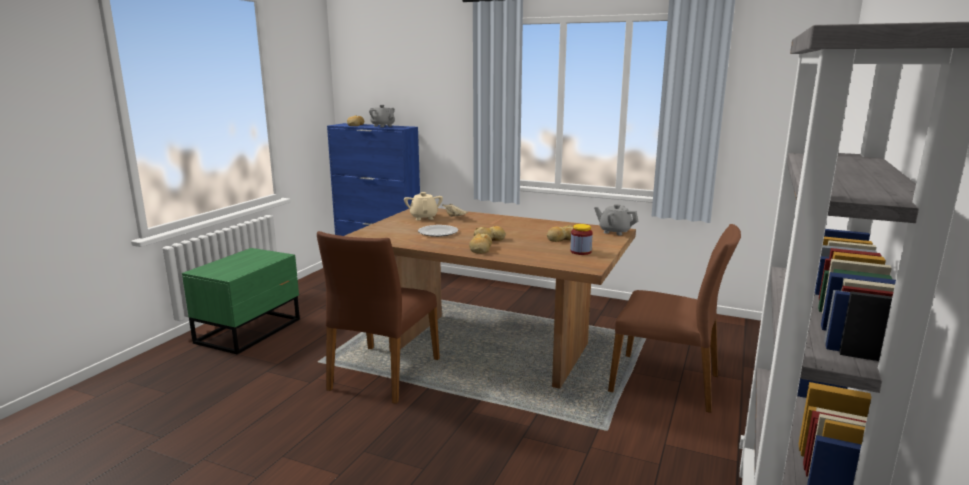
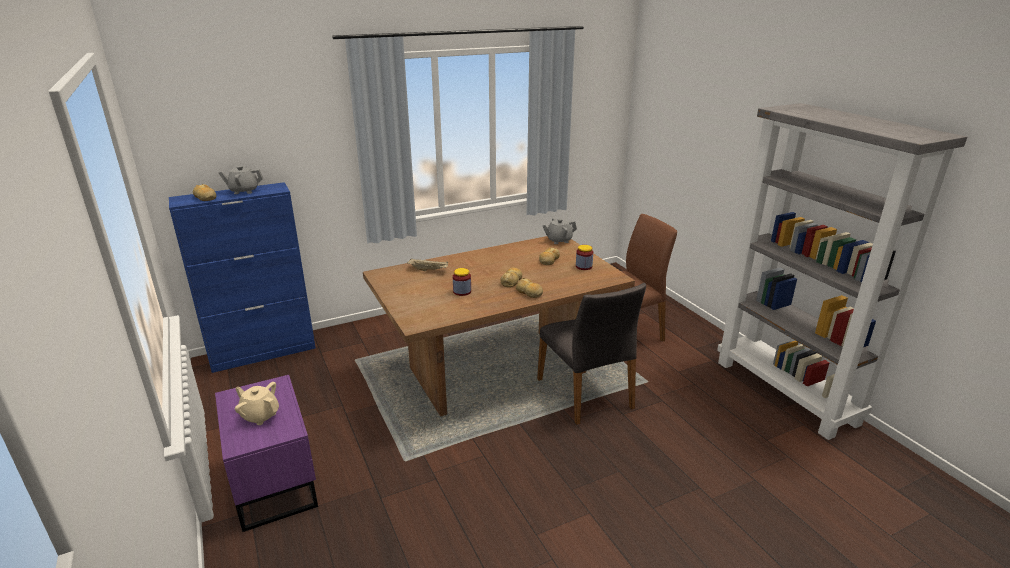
camera: 50 degrees left, 10 degrees up
(251, 331) = (275, 480): green nightstand -> purple nightstand
(383, 374) = (472, 435): brown chair -> none
(424, 217) = (408, 281): beige teapot -> beige teapot (260, 415)
(437, 232) = (462, 291): plate -> jar
(525, 403) = (586, 393): none -> grey chair

